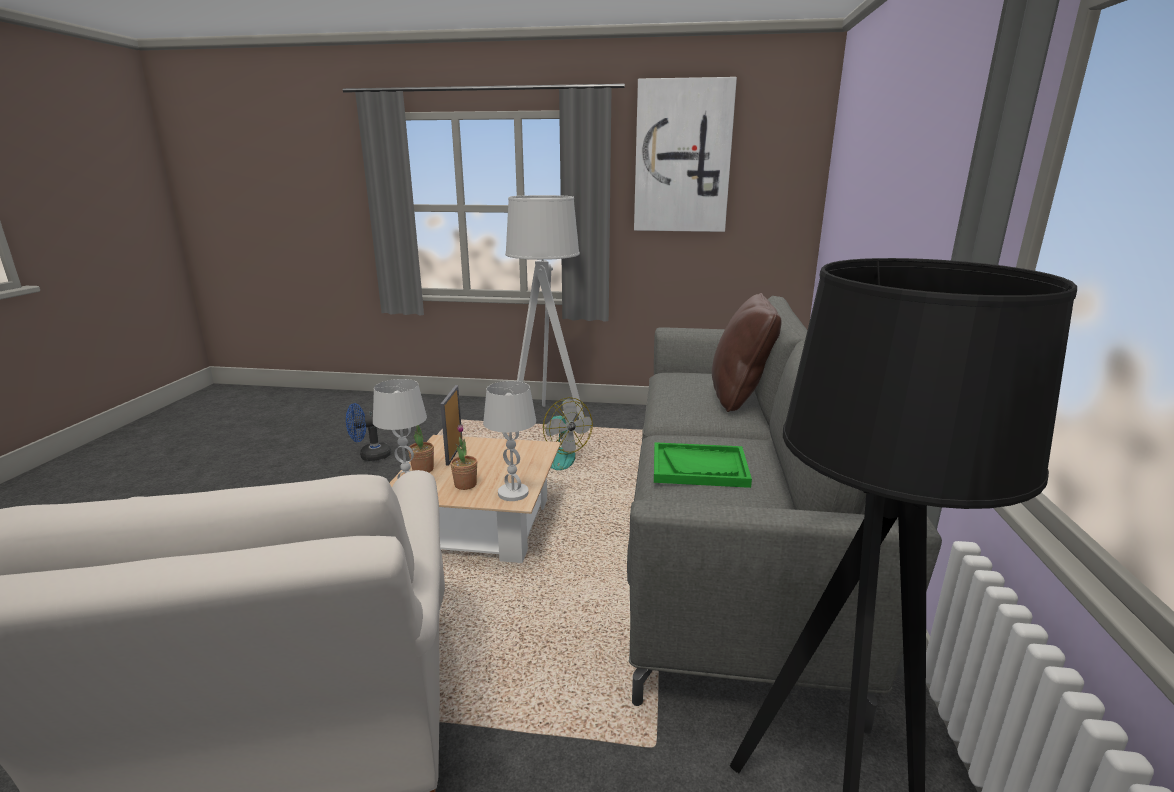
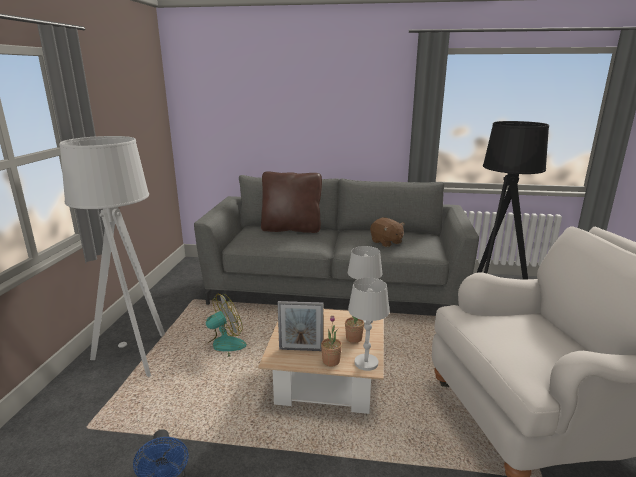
camera: 90 degrees left, 0 degrees up
(682, 157) = (112, 93): picture -> none
(699, 467) = (386, 242): green tray -> brown plush toy

